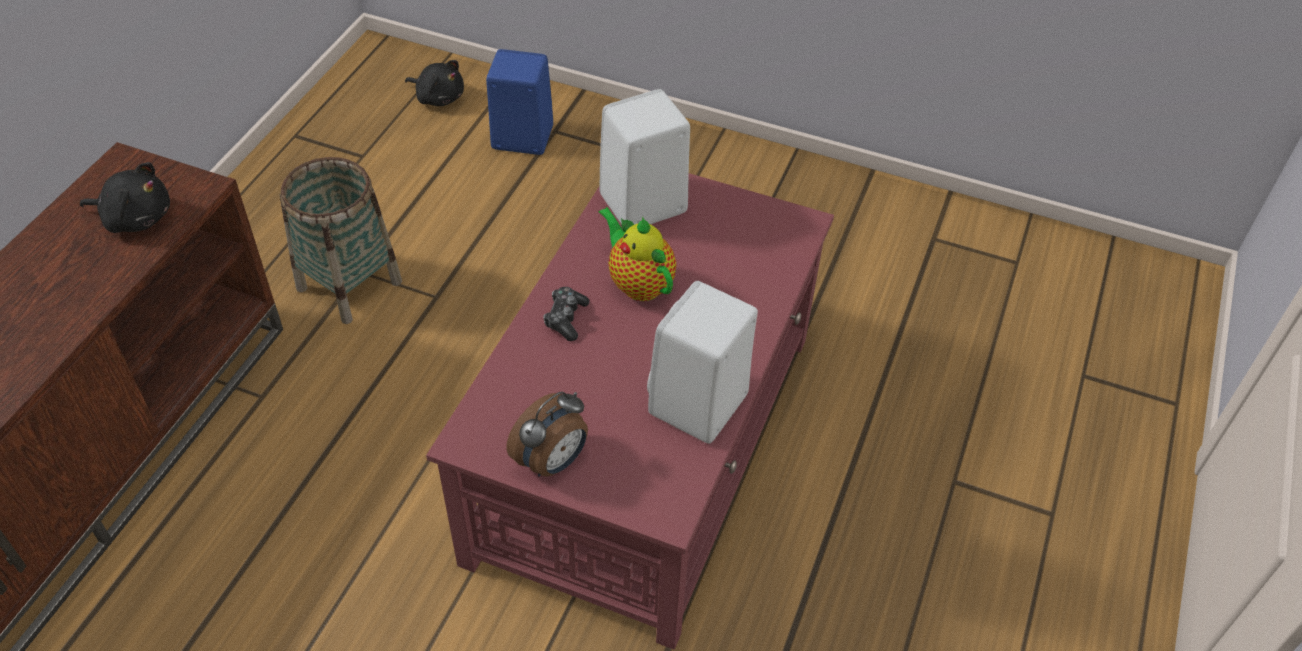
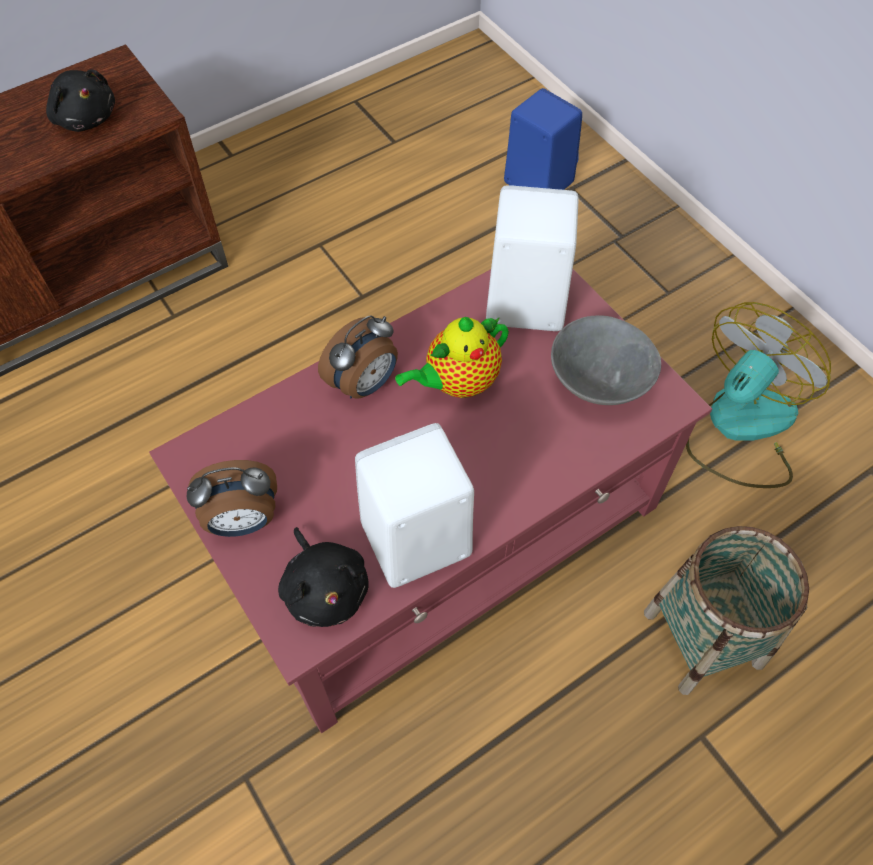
camera: 35 degrees right, 10 degrees up
(349, 285) = (303, 252): basket -> basket (702, 638)
(438, 97) = (493, 114): black plush toy -> black plush toy (325, 588)
(566, 318) = (364, 384): game controller -> alarm clock
(638, 283) = (458, 382): teapot -> teapot turned 120 degrees counterclockwise
(743, 234) = (599, 383): none -> grey bowl
(822, 253) = (739, 427): none -> fan

